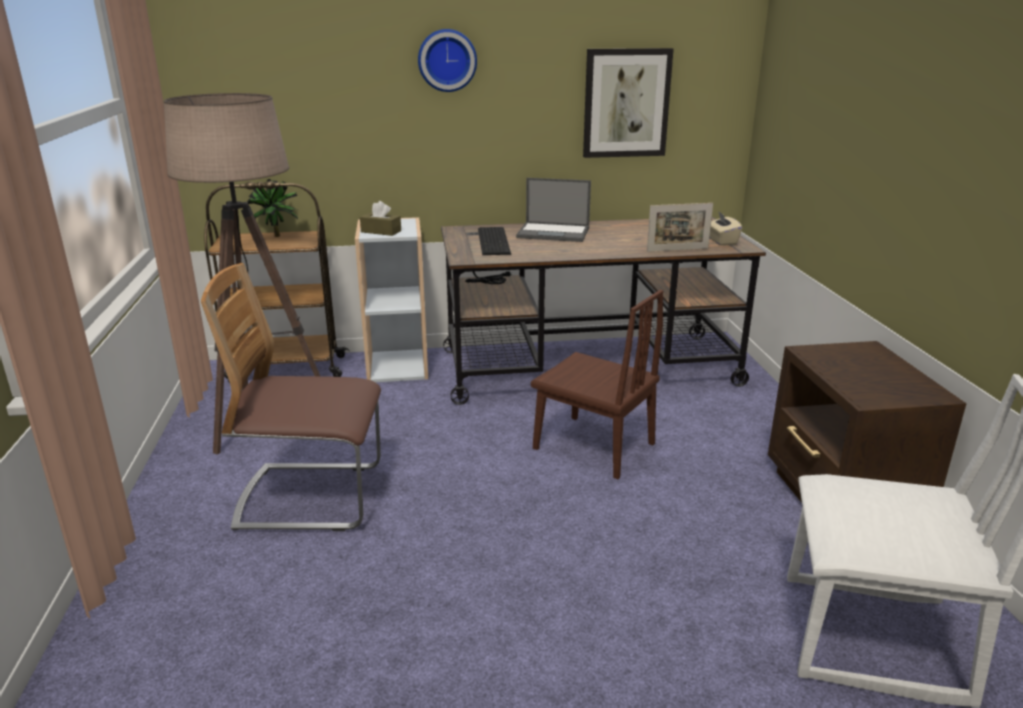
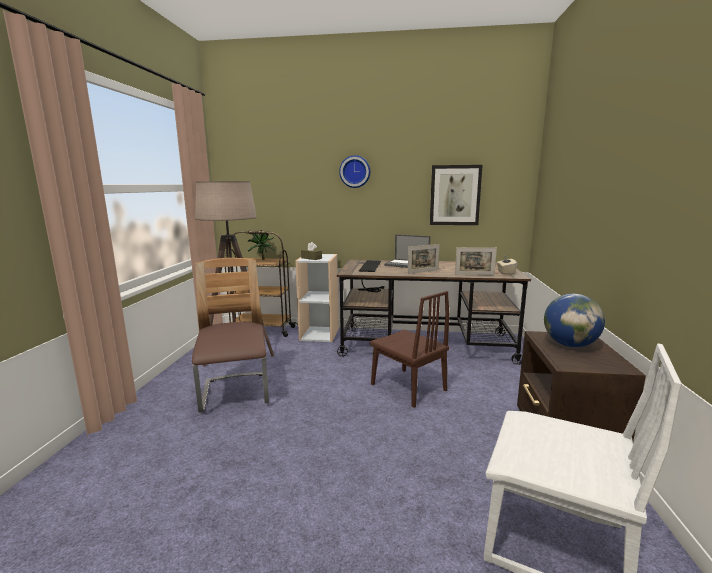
camera: 15 degrees right, 10 degrees down
(311, 497) = (235, 393): chair -> chair turned 60 degrees clockwise
(591, 248) = (423, 272): none -> picture frame
(855, 365) = (569, 345): none -> globe

